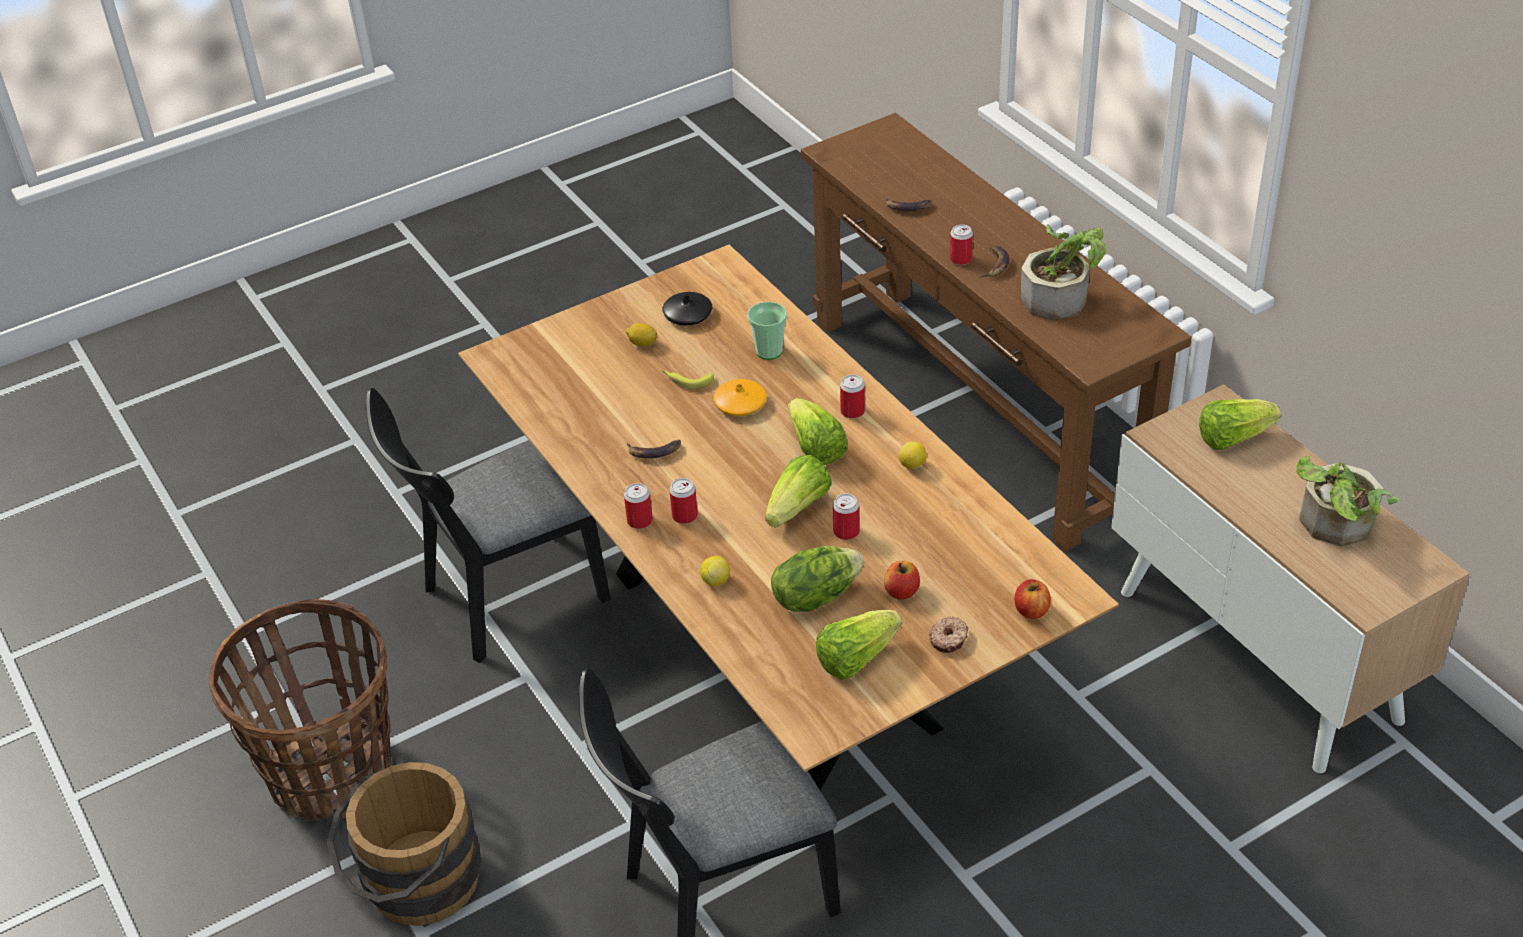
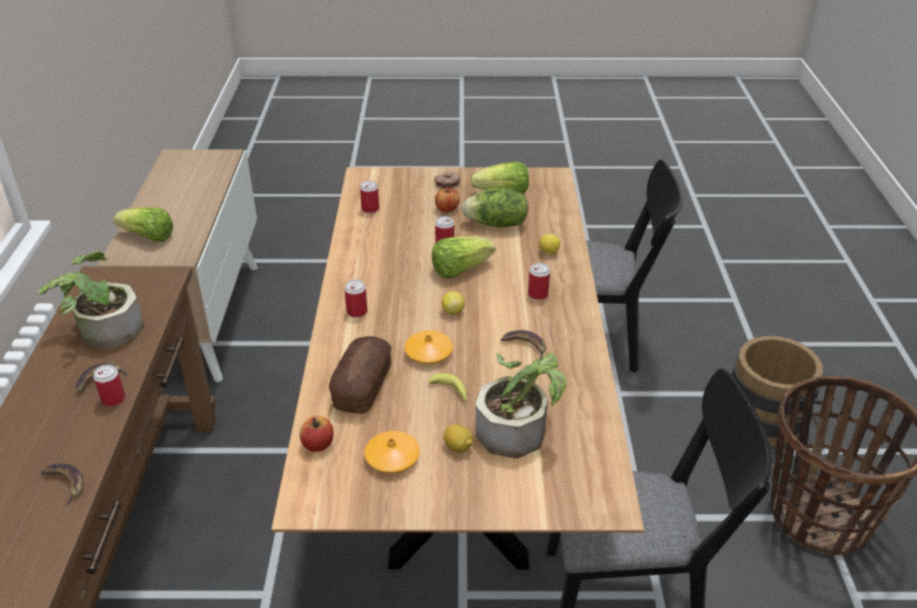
camera: 150 degrees left, 5 degrees down
(640, 521) = (571, 304): can -> can (370, 209)
(688, 315) = (392, 458): black vase -> orange vase
(769, 351) = (362, 386): cup -> bread
(815, 448) = (409, 299): lettuce -> none
(912, 465) = (362, 263): lemon -> lemon (453, 311)
(1031, 610) = (391, 179): apple -> apple (318, 444)
(1335, 528) = (182, 183): potted plant -> potted plant (518, 428)

